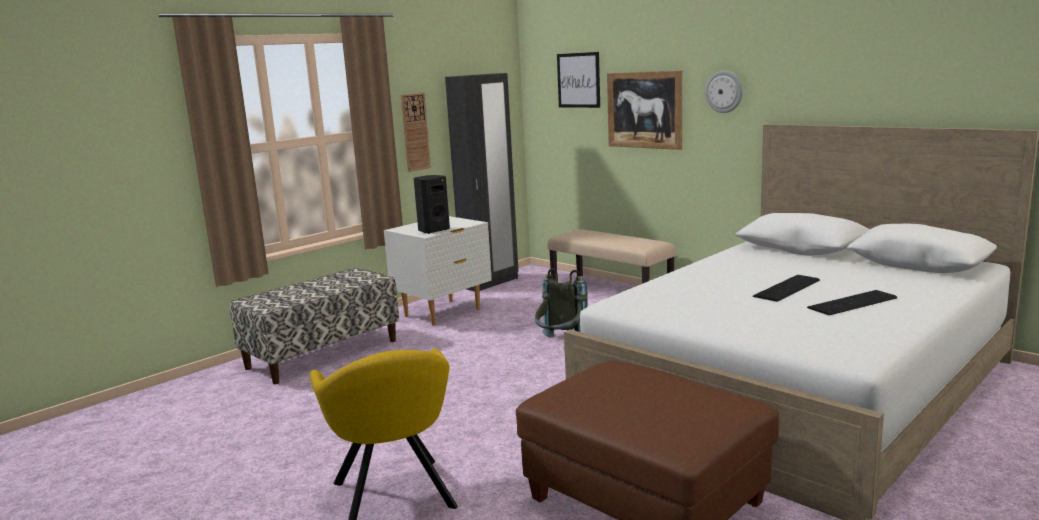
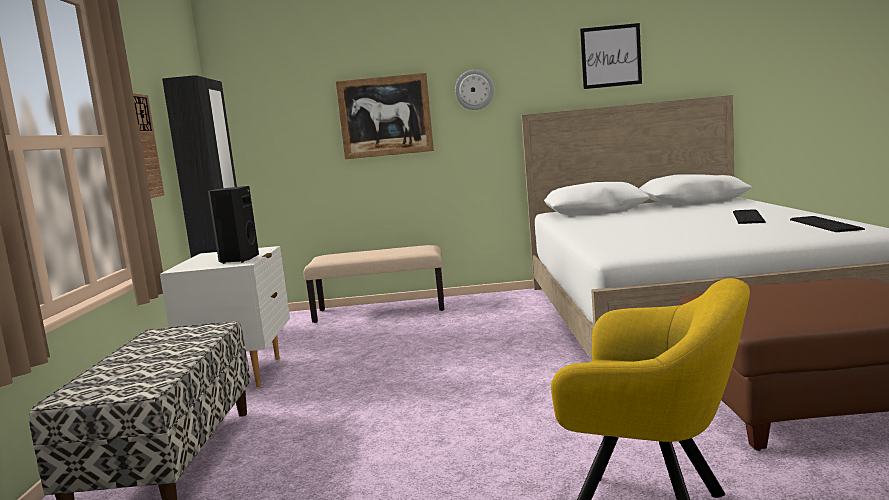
camera: 45 degrees left, 5 degrees down
(560, 343) = (441, 352): grey backpack -> none
(578, 80) = (295, 92): picture -> picture (611, 56)
(789, 288) = (684, 221): keyboard -> keyboard (826, 224)

